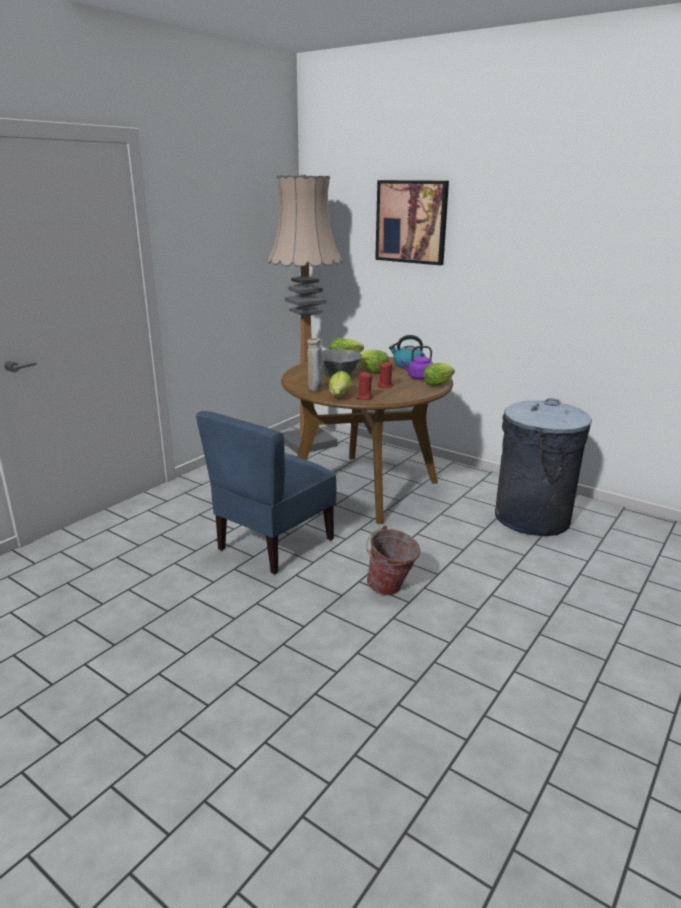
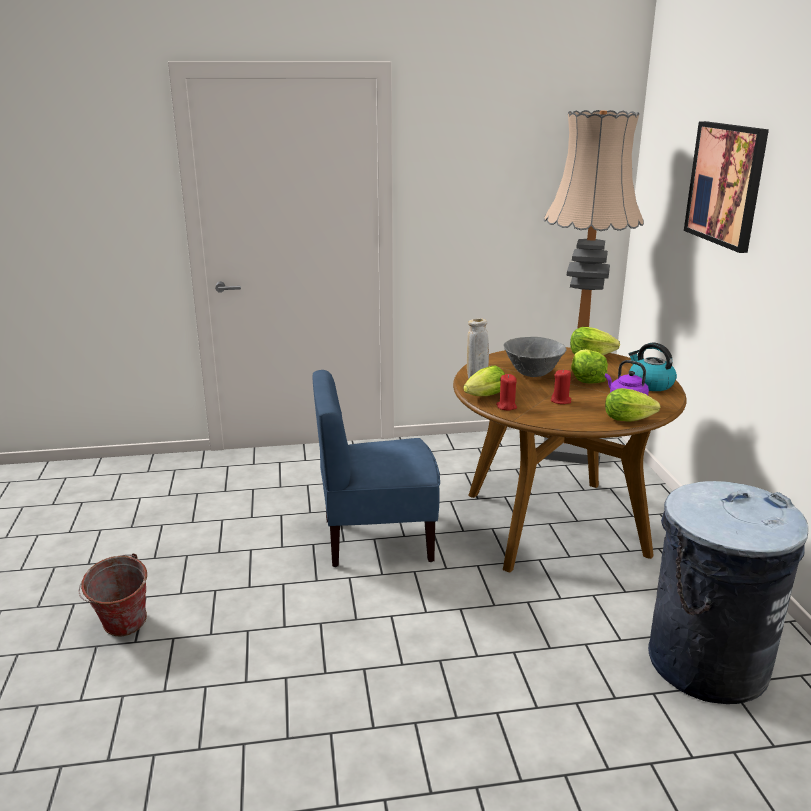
camera: 45 degrees right, 0 degrees up
(391, 590) = (405, 642): bucket -> bucket (121, 630)

